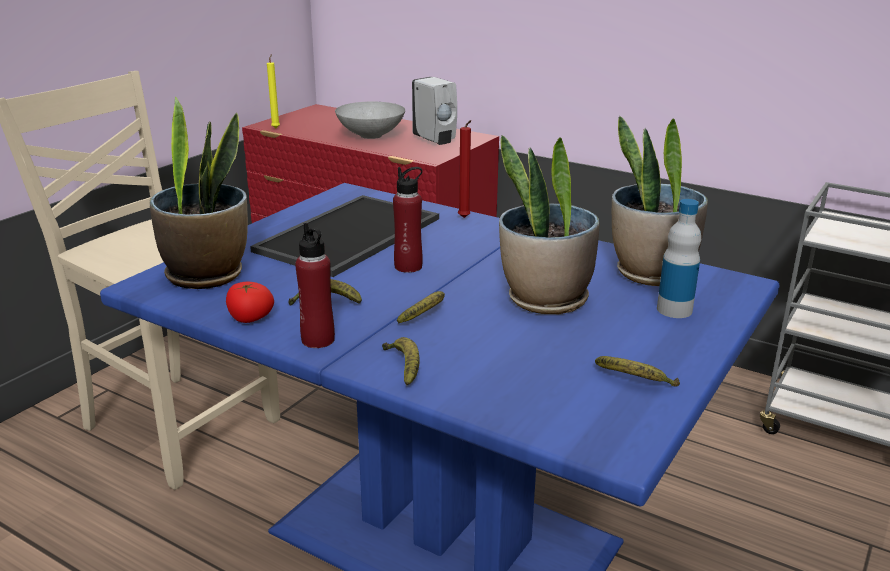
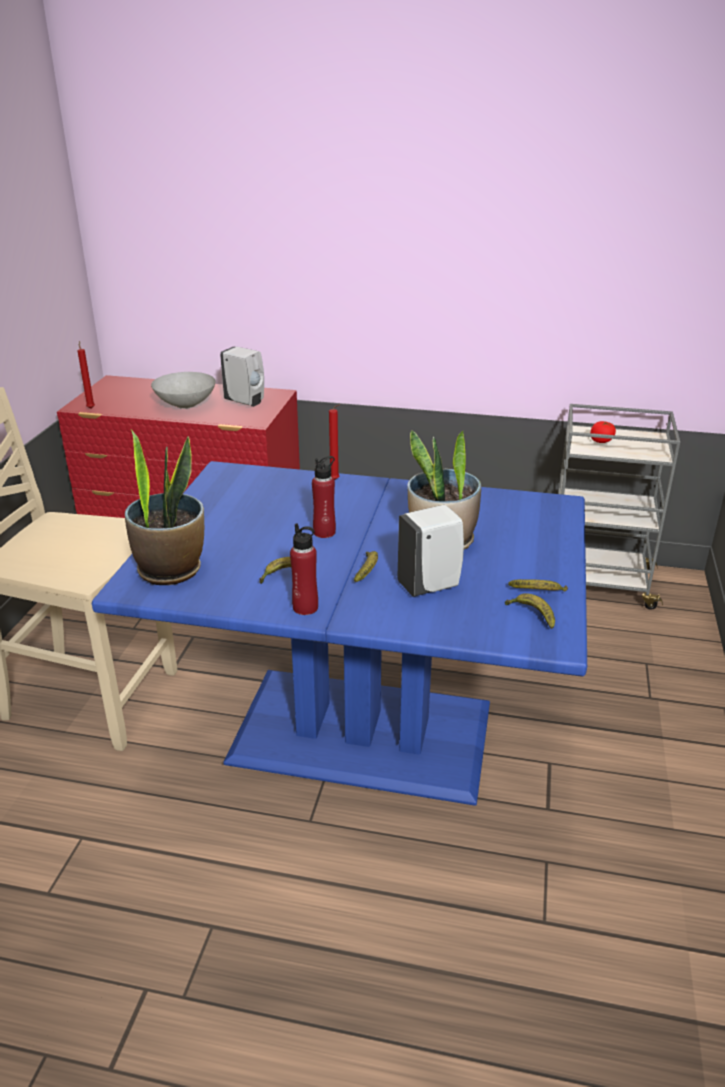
camera: 20 degrees left, 5 degrees up
(250, 319) = (240, 601): tomato -> tomato (601, 441)
(276, 128) = (91, 408): yellow candle -> red candle
(350, 236) = (258, 512): tray -> none
(404, 367) = (383, 615): banana -> banana (532, 615)
(492, 345) = (430, 586): none -> white soap dispenser
(651, 273) = (499, 506): potted plant -> none
(674, 310) = (531, 533): bottle -> none

